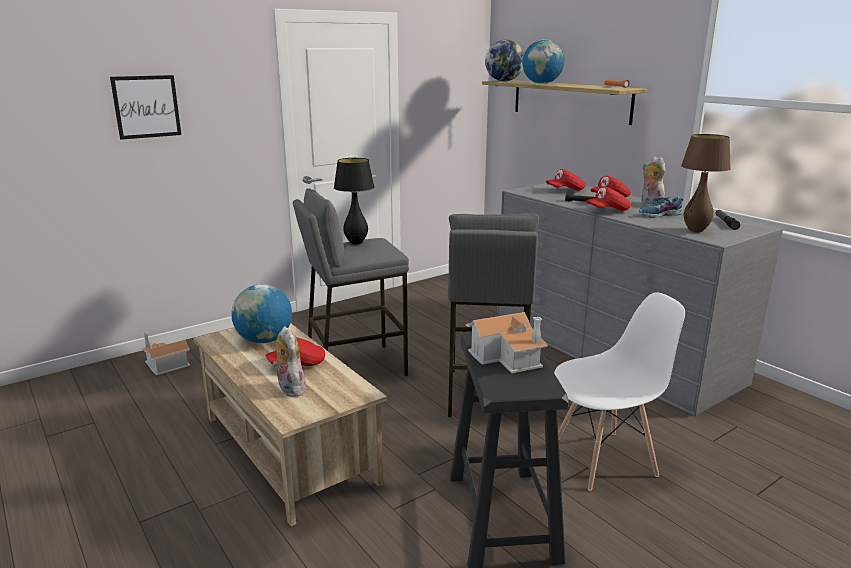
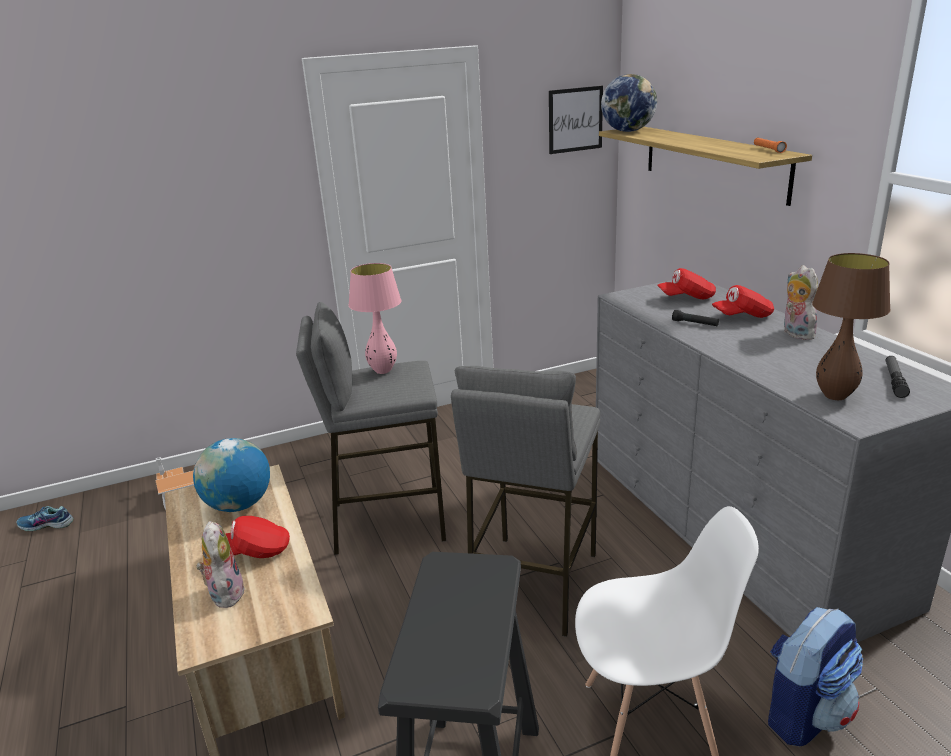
camera: 15 degrees right, 5 degrees up
(146, 106) = (146, 194): picture -> picture (575, 119)
(356, 243) = (383, 371): black table lamp -> pink table lamp
(508, 356) = (459, 611): toy house -> none
(542, 83) = (671, 139): globe -> none
(608, 211) = (723, 345): red cap -> none
(660, 215) = (797, 357): shoe -> shoe (46, 525)
(699, 444) = (804, 713): none -> backpack

